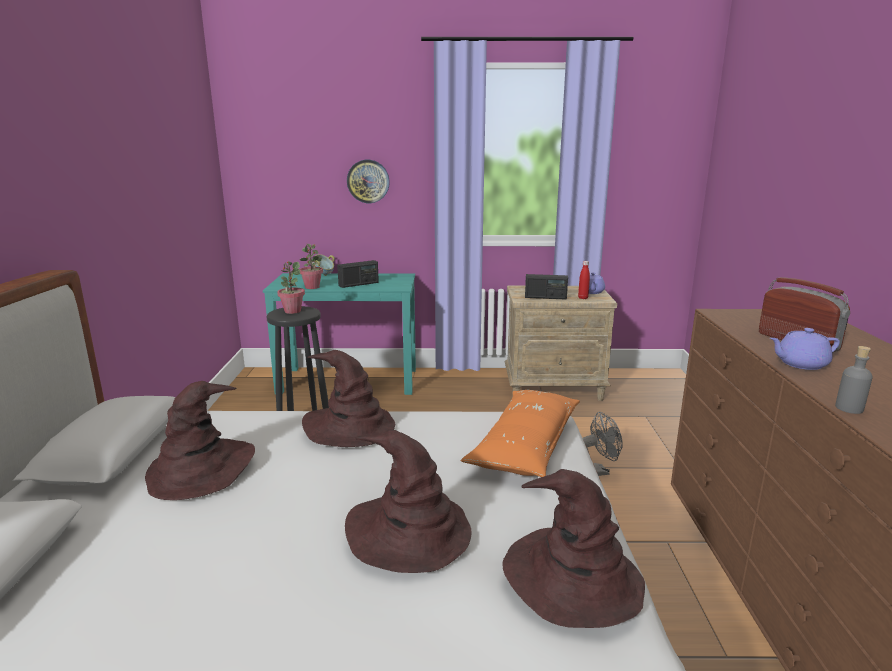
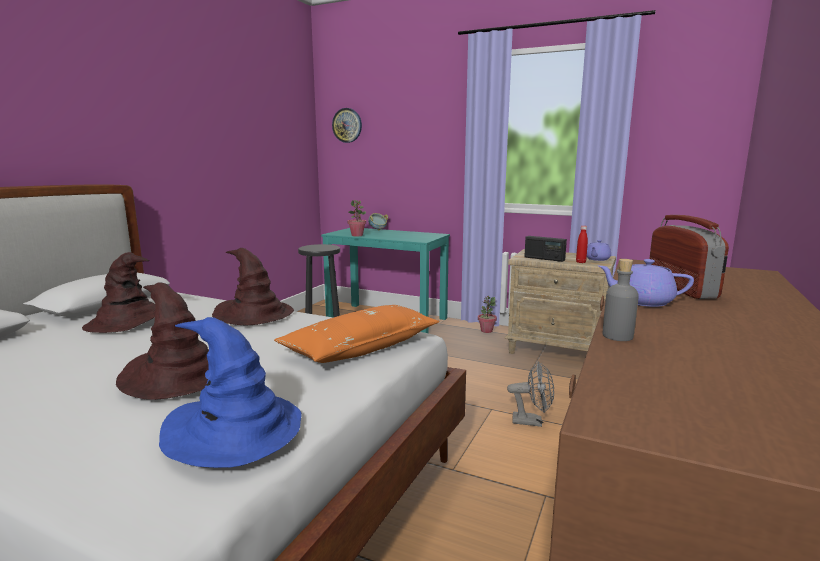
camera: 25 degrees right, 5 degrees down
(292, 311) = (320, 246): potted plant -> potted plant (486, 331)
(358, 284) = (393, 236): radio -> none
(368, 181) = (417, 154): wall clock -> wall clock (347, 125)
(570, 578) = (235, 431): brown hat -> blue hat

